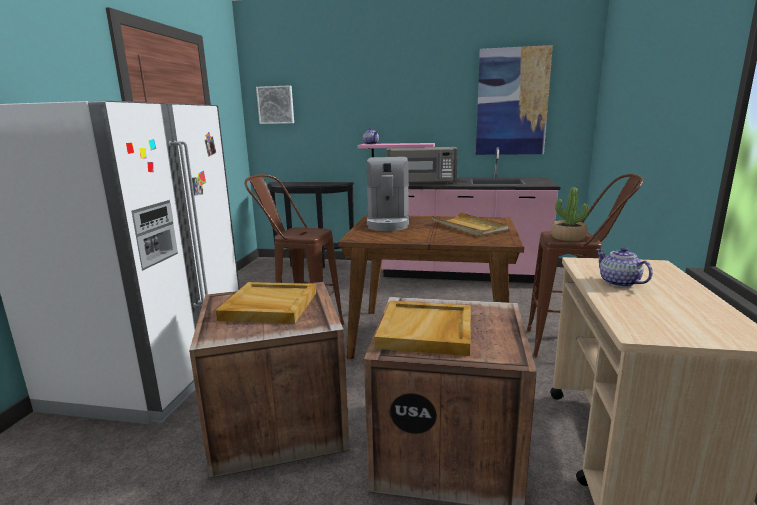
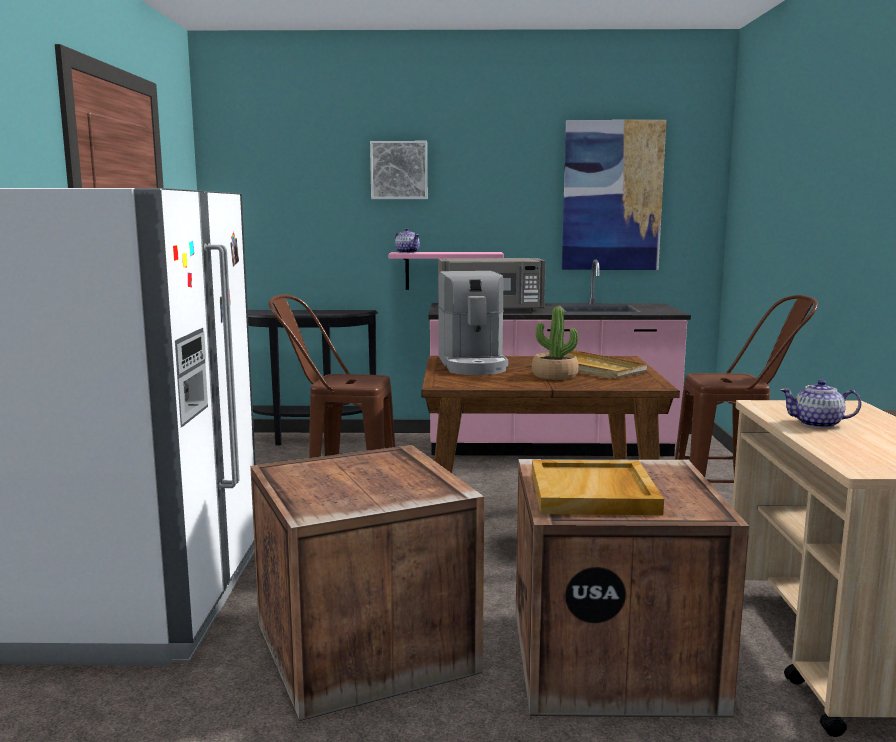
camera: 10 degrees left, 5 degrees down
(269, 306) = (358, 475): beige tray -> none
(276, 105) = (253, 190): picture -> picture (399, 170)
(567, 237) = (724, 380): potted plant -> potted plant (554, 376)
(619, 283) = (818, 424): teapot -> teapot turned 45 degrees counterclockwise

